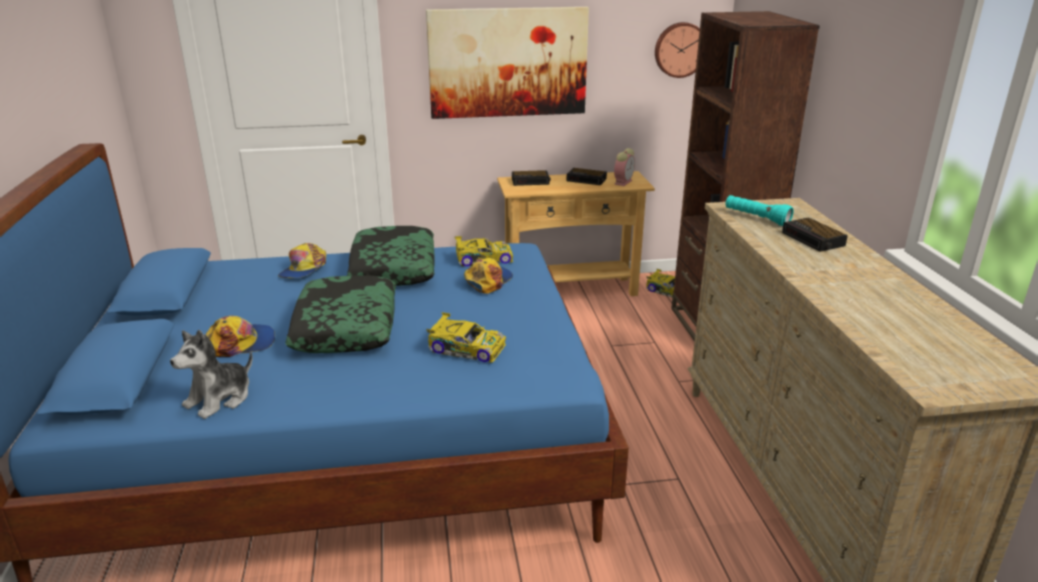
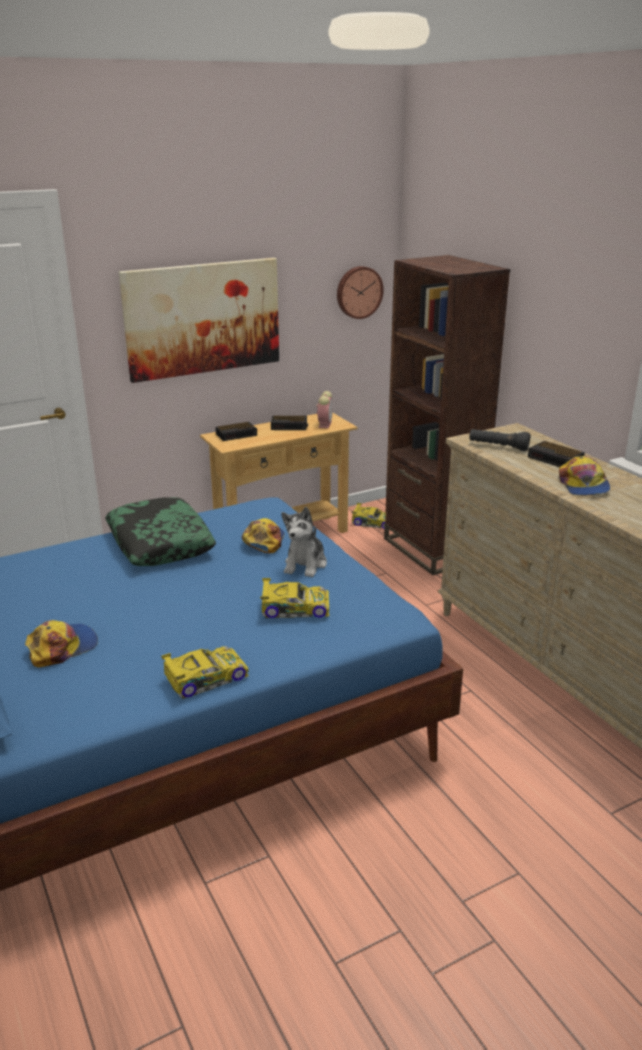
camera: 20 degrees left, 0 degrees up
(219, 399) = (87, 706): plush toy -> plush toy (305, 564)
(304, 269) = (67, 560): cap -> cap (583, 485)
(345, 326) = (159, 610): pillow -> none
(482, 259) = (242, 520): toy car -> toy car (204, 678)
(756, 218) = (498, 447): turquoise flashlight -> black flashlight

